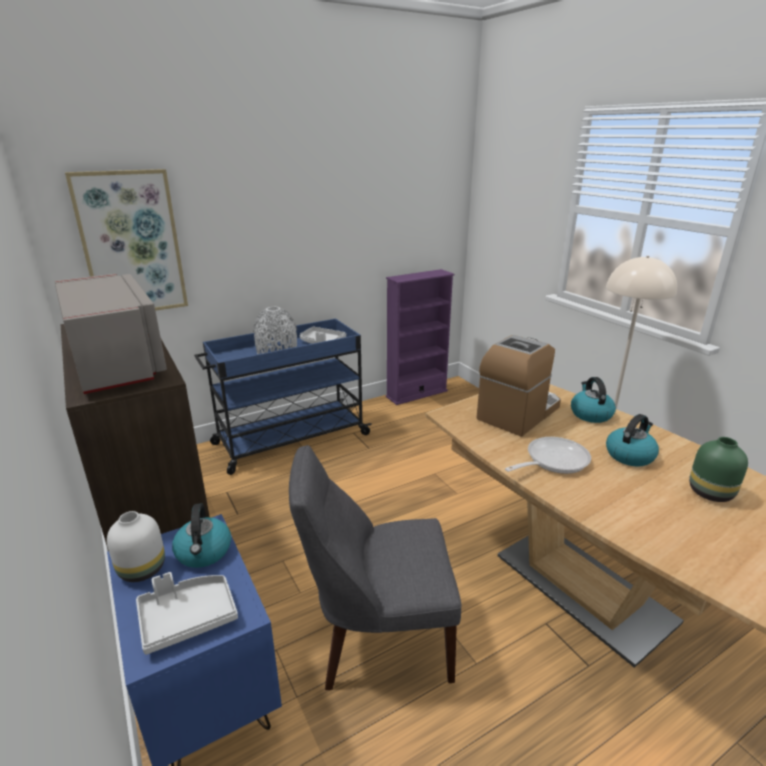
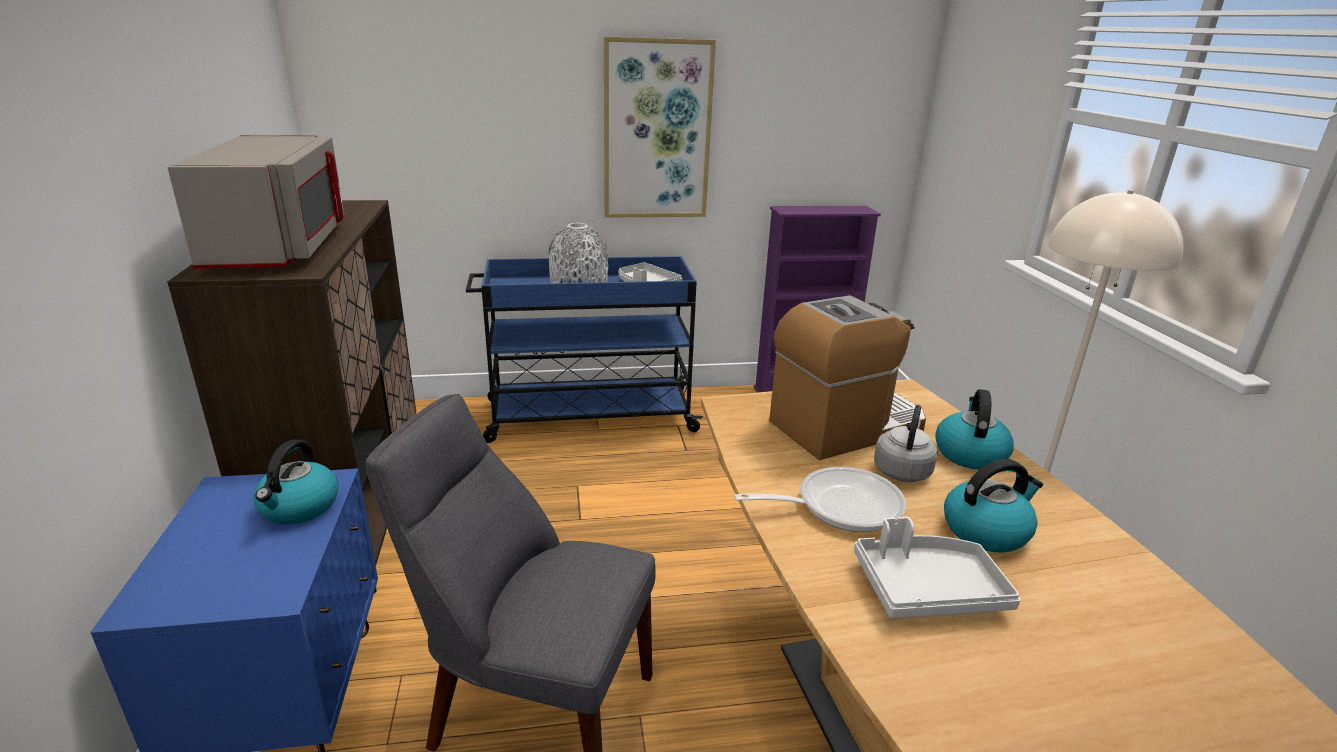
camera: 20 degrees right, 0 degrees up
(131, 244) = (409, 116): picture -> picture (657, 131)
(143, 569) = (220, 508): white vase -> none
(187, 618) = (215, 578): grey tray -> grey tray (927, 589)
(566, 432) = (902, 470): none -> grey kettle
(709, 492) = (1092, 627): green vase -> none

